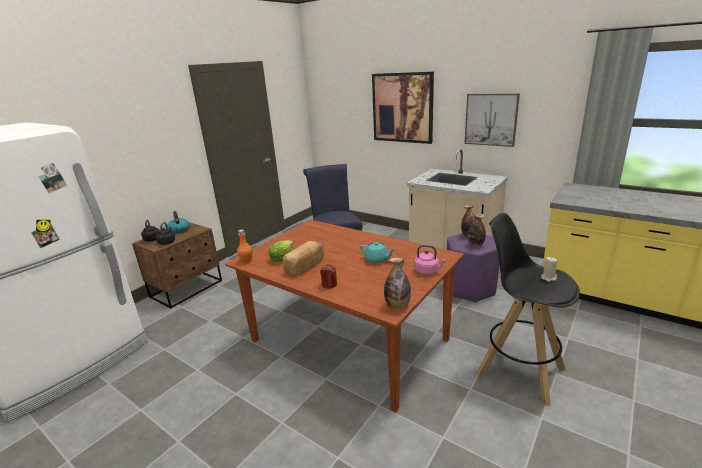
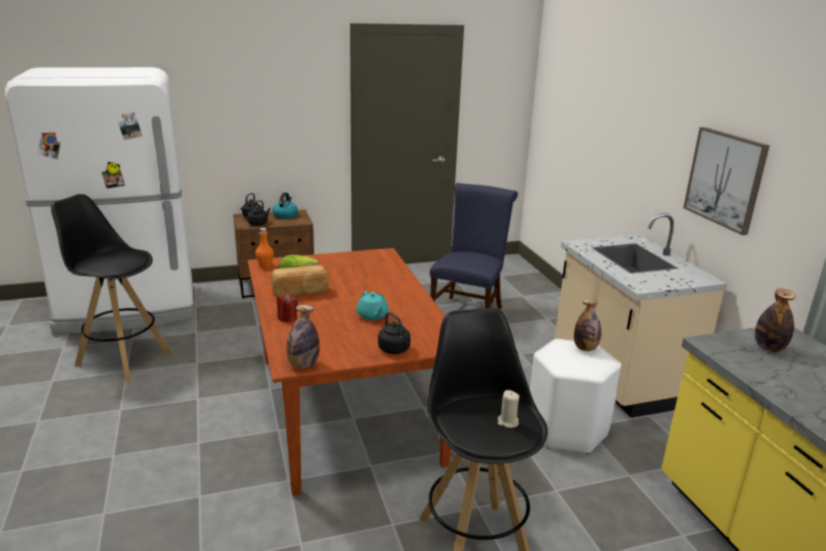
camera: 35 degrees right, 0 degrees up
(122, 402) = (123, 358): none -> black stool
(402, 108) = (626, 127): picture -> none
(428, 271) = (395, 350): pink kettle -> black kettle
(470, 289) = (566, 430): purple stool -> white stool
(475, 245) = (570, 362): bottle -> bottle (769, 348)

